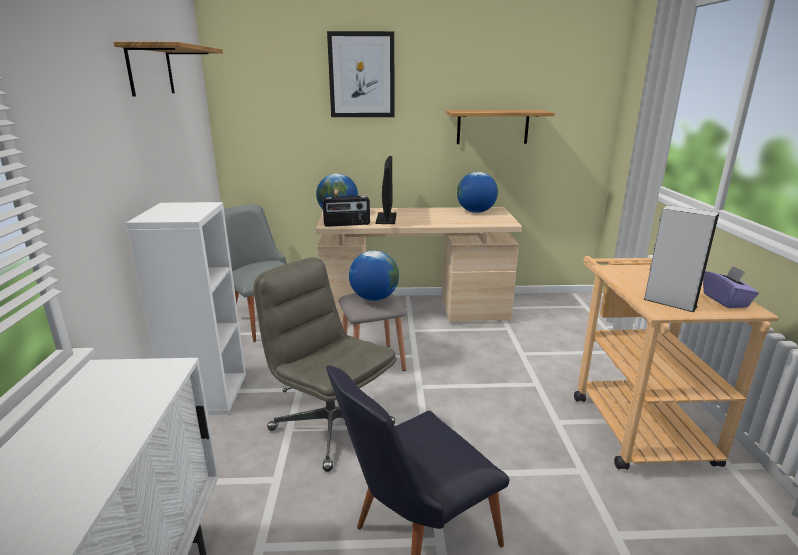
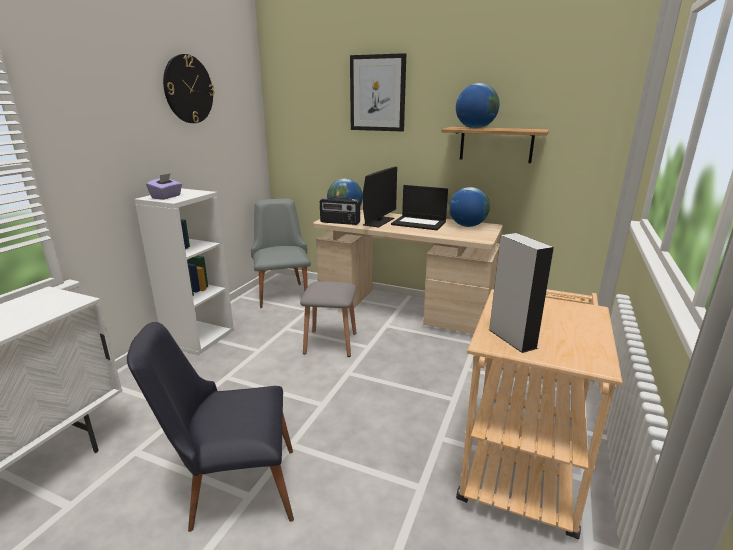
camera: 25 degrees right, 0 degrees up
(150, 70) = (188, 89): shelf -> wall clock
(330, 426) = (254, 384): grey office chair -> none
(374, 298) = (330, 288): globe -> globe (475, 128)
(428, 215) = (419, 223): none -> laptop
(725, 300) = (581, 350): purple tissue box -> purple tissue box (166, 197)

